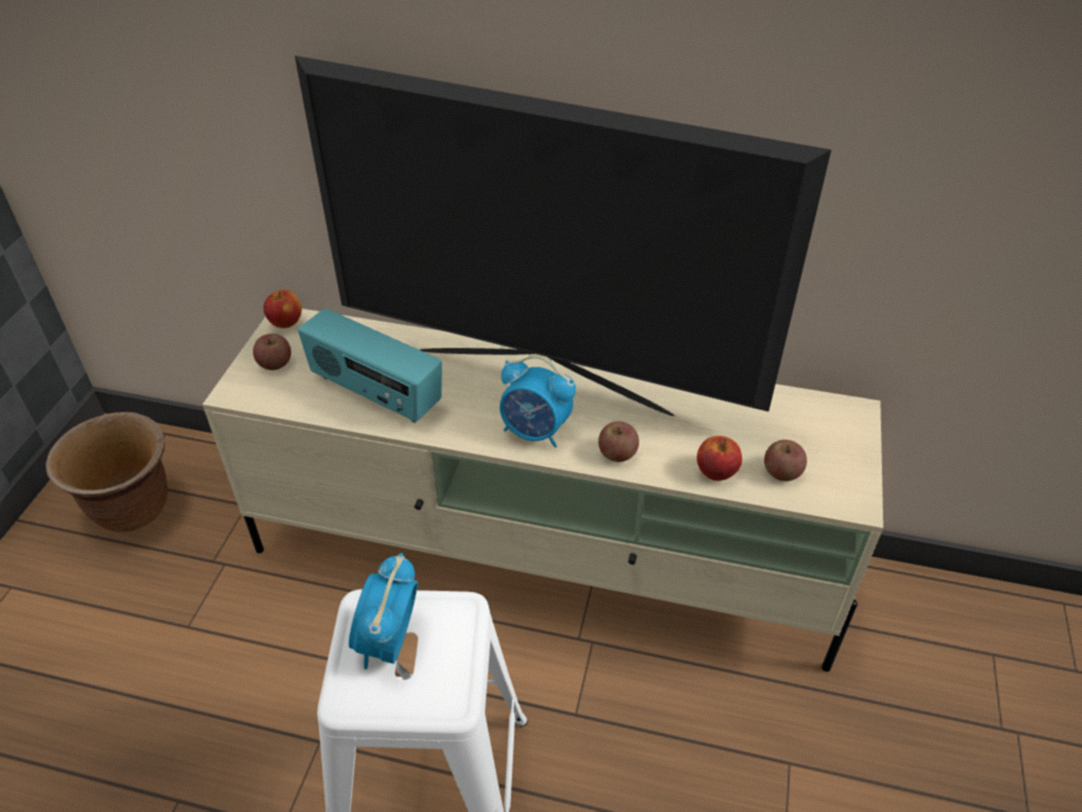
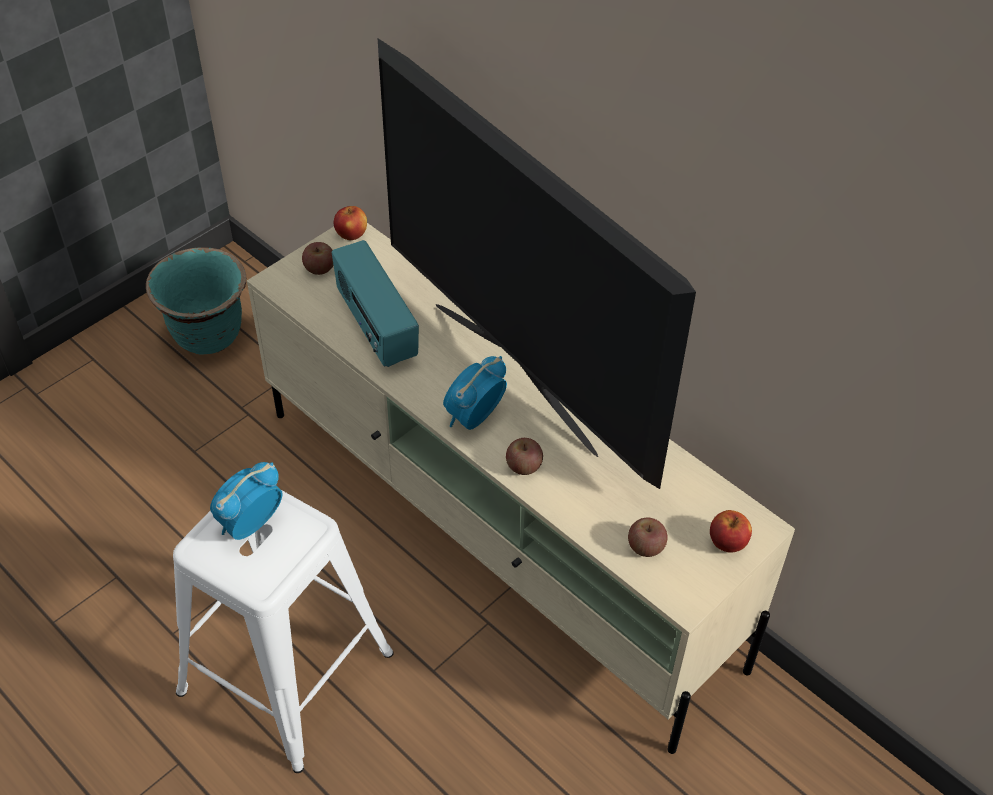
camera: 30 degrees right, 5 degrees up
(133, 509) = (209, 336): brown planter -> turquoise planter
(535, 432) = (474, 417): alarm clock -> alarm clock turned 75 degrees clockwise
(716, 472) = (590, 520): apple -> apple (727, 542)

